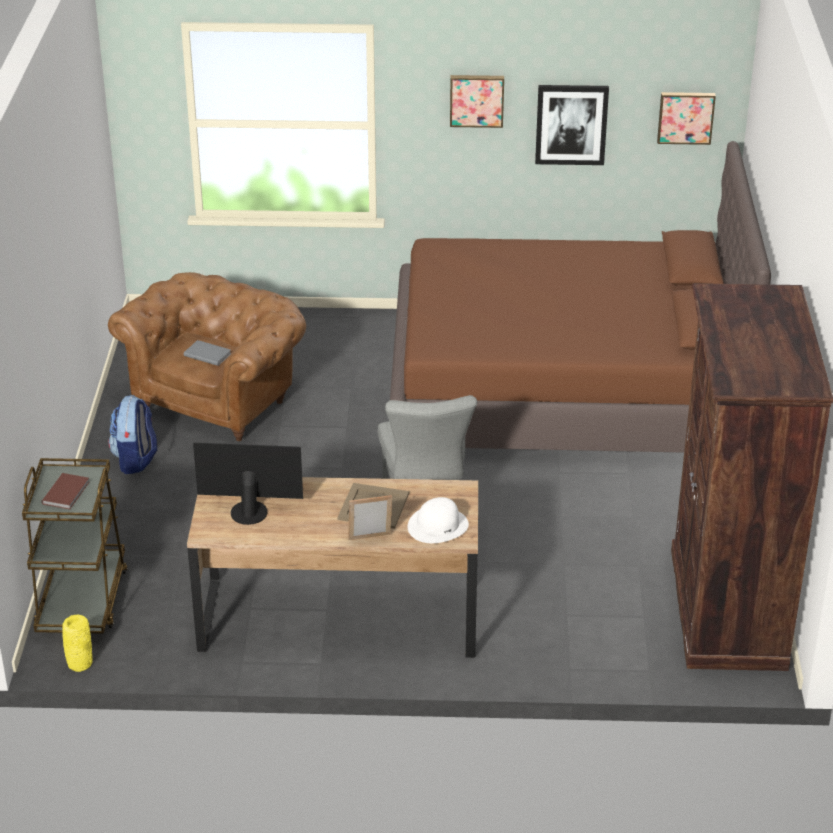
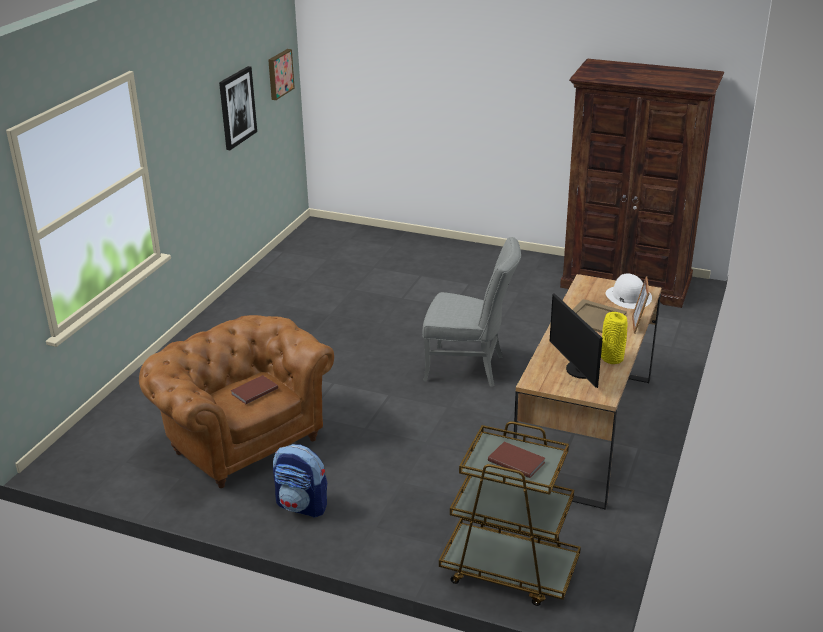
camera: 70 degrees left, 5 degrees down
(79, 663) = (602, 584): yellow vase -> yellow vase (612, 359)
(207, 354) = (253, 391): grey book -> brown book
(249, 510) = (579, 370): monitor -> monitor turned 45 degrees counterclockwise
(476, 100) = (193, 112): picture -> none
(564, 390) = (354, 285): brown bed -> none

